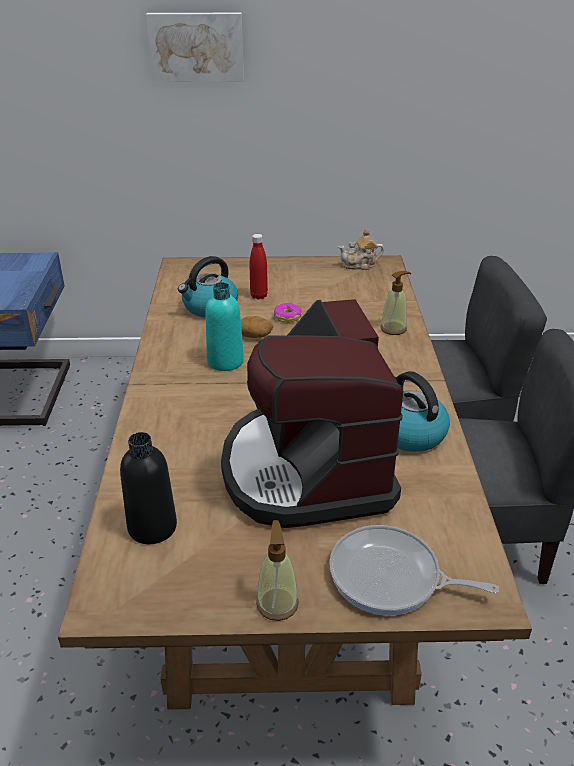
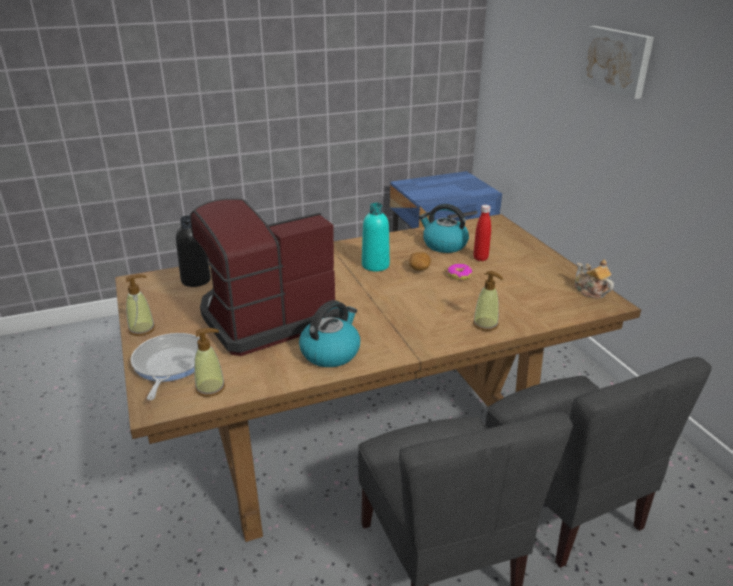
camera: 70 degrees right, 5 degrees down
(456, 541) = (210, 388): none -> soap dispenser

